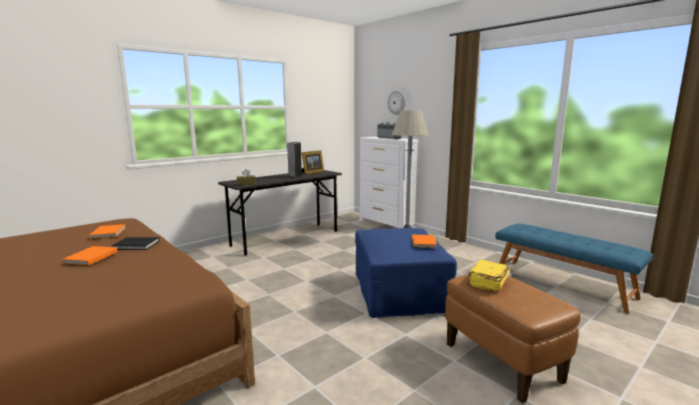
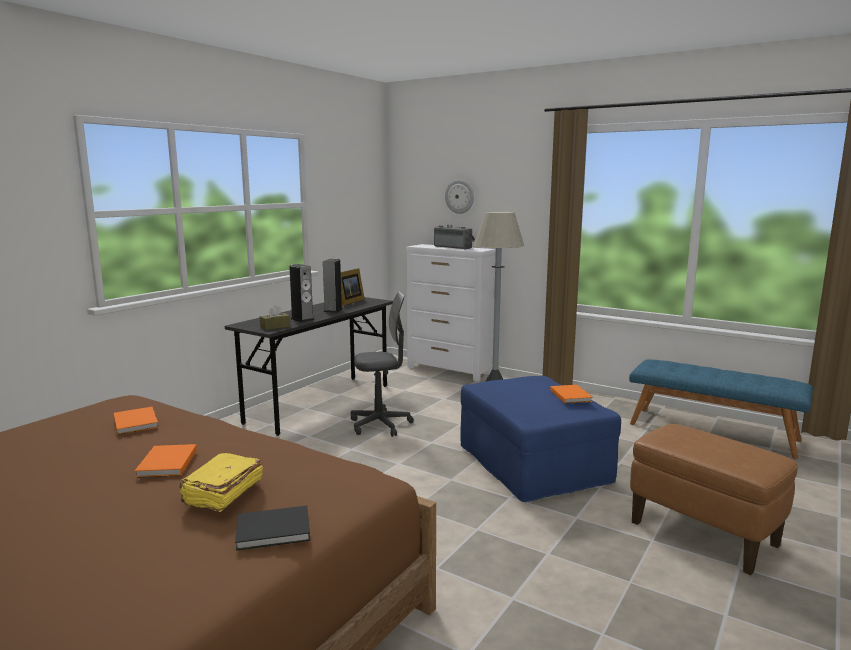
camera: 15 degrees left, 0 degrees up
(137, 245) = (211, 438): black book -> black book (275, 531)
(269, 180) = (302, 319): none -> speaker
(313, 255) = (380, 425): none -> grey office chair
(487, 283) = (684, 440): yellow book -> yellow book (222, 494)

